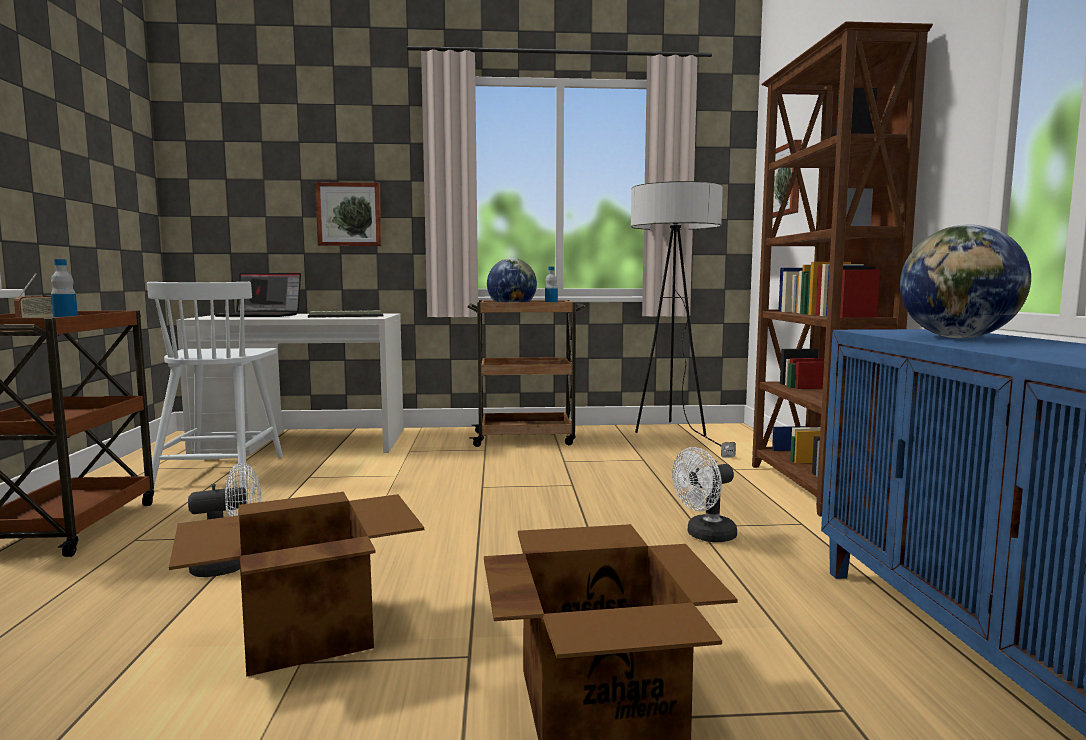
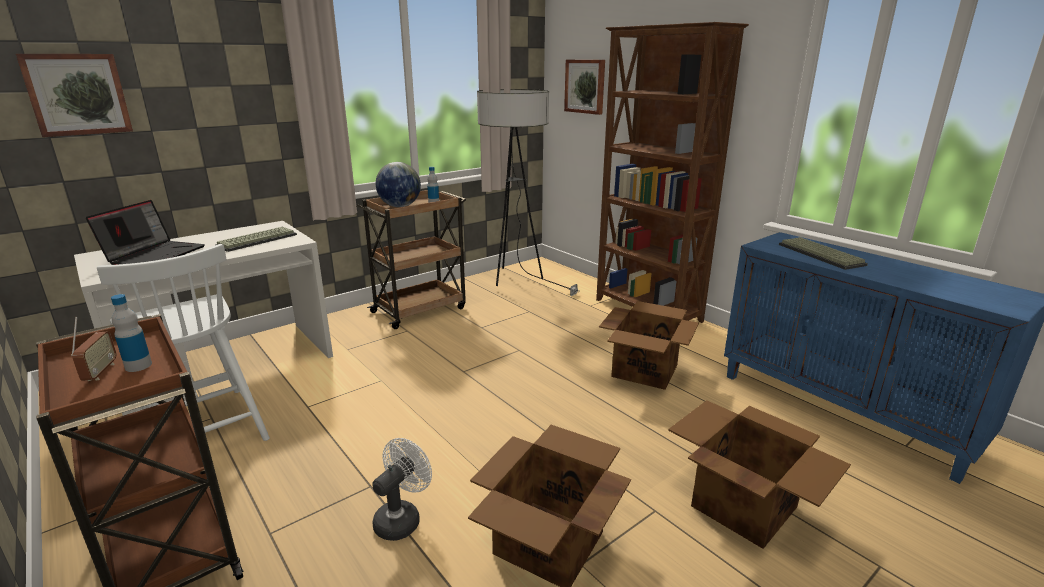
camera: 35 degrees left, 15 degrees up
(261, 316) = (155, 254): laptop -> laptop turned 45 degrees counterclockwise
(349, 214) = (209, 125): picture -> picture (77, 94)
(705, 536) = (645, 370): white fan -> cardboard box
(958, 338) = (822, 254): globe -> keyboard

